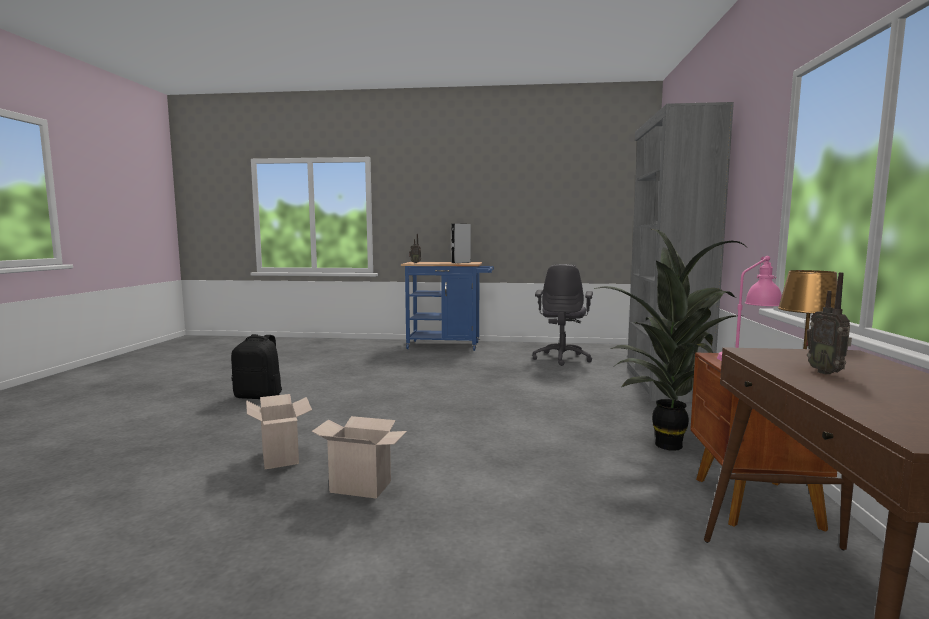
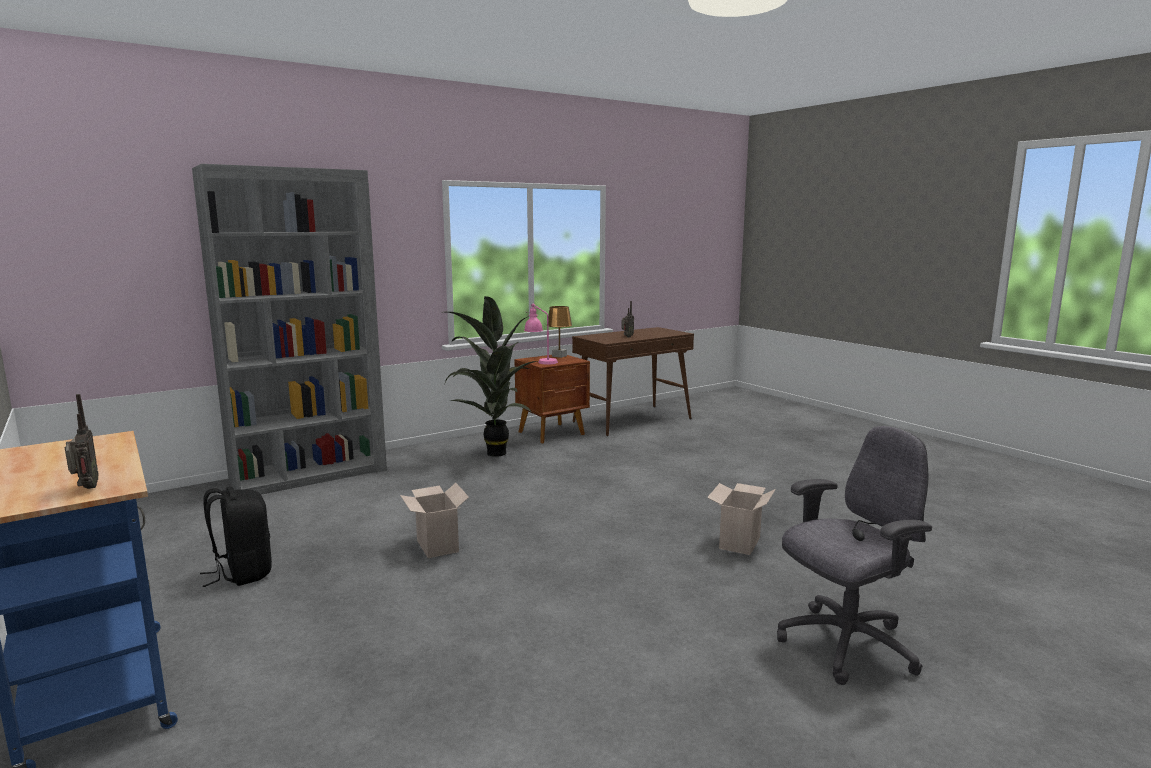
camera: 130 degrees left, 5 degrees up
(259, 396) = (680, 666): black backpack -> black backpack (242, 573)
(363, 486) = (706, 501): cardboard box -> cardboard box (435, 546)
(461, 262) = (56, 454): grey speaker -> none
(562, 358) = (198, 542): grey office chair -> grey office chair (844, 646)

